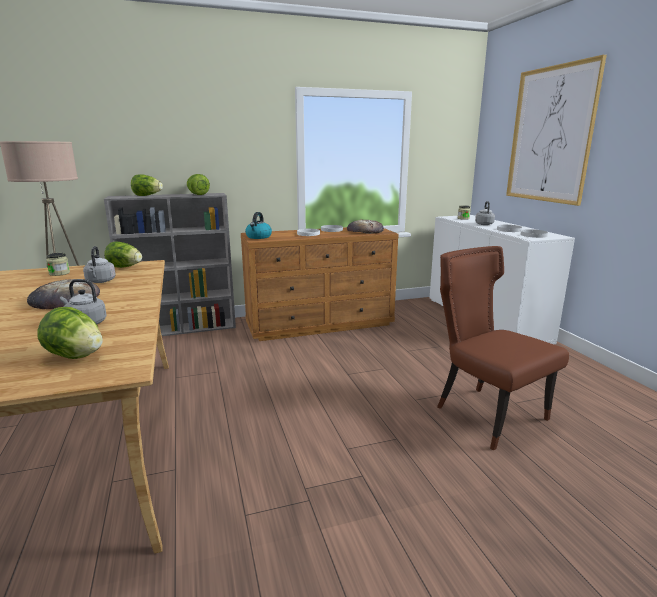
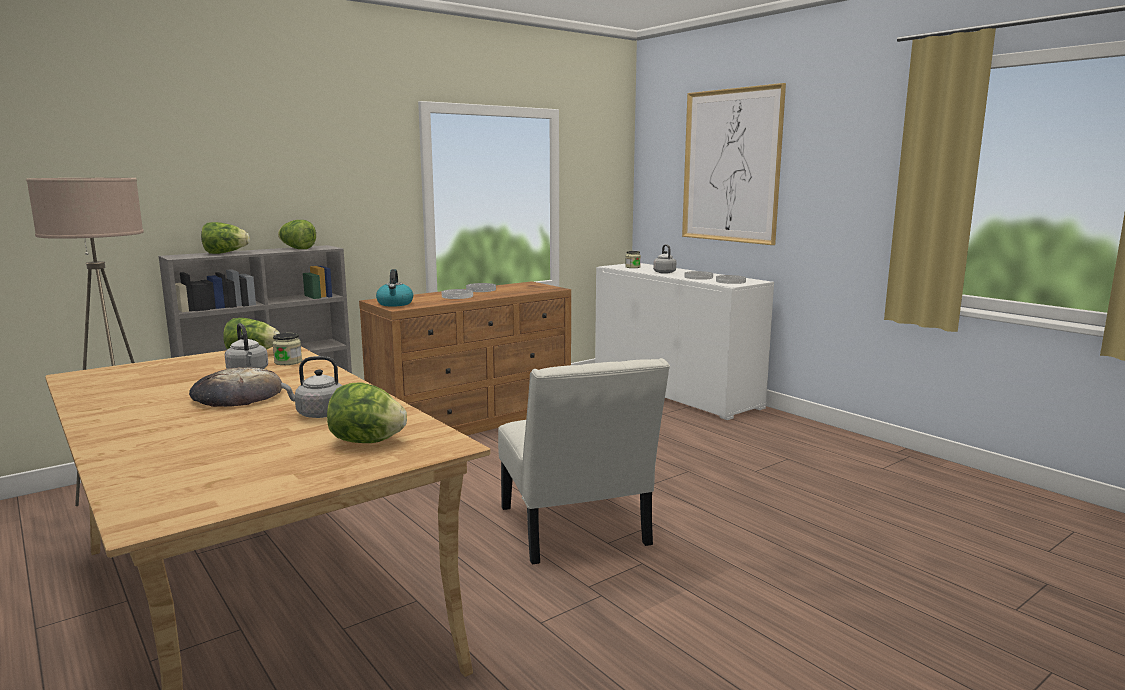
camera: 20 degrees left, 5 degrees down
(59, 273) = (162, 369): jar -> jar (288, 362)
(329, 431) = (575, 531): none -> white chair
(365, 230) = (525, 288): bread -> none
(485, 413) = (732, 485): brown chair -> none

